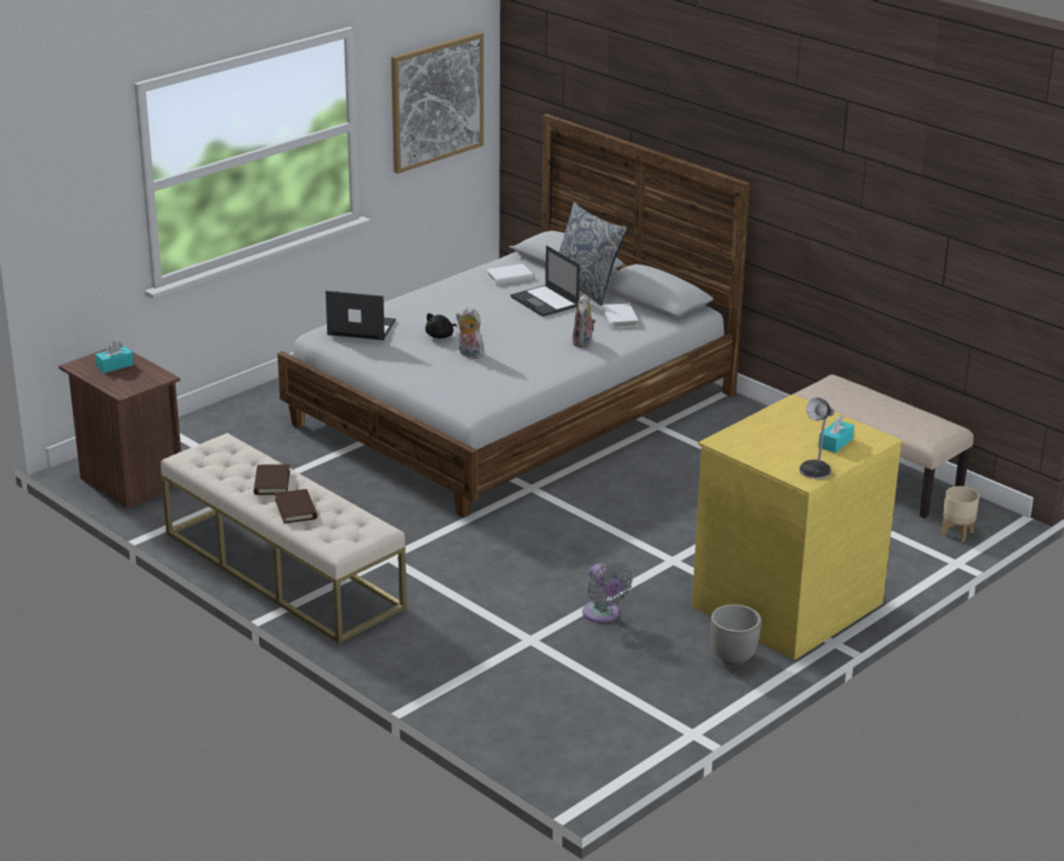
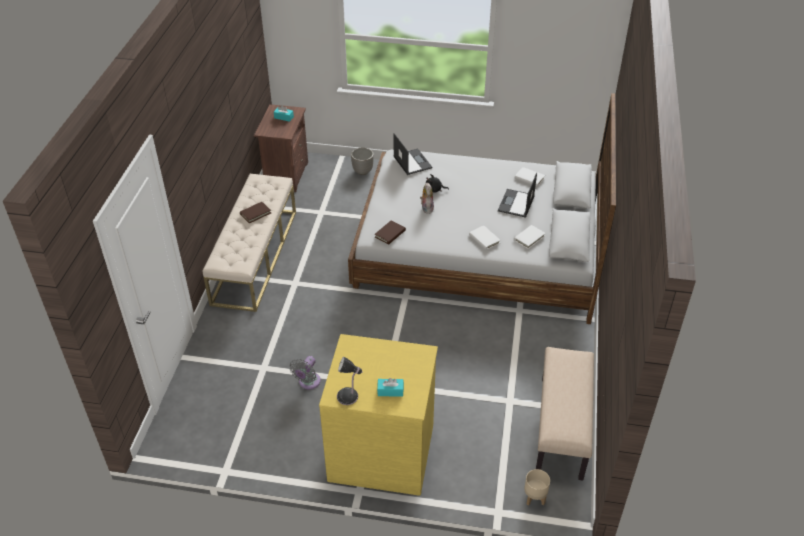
camera: 55 degrees right, 15 degrees up
(296, 509) = (238, 233): brown book -> brown book (390, 234)
(436, 101) = (562, 55): picture -> none
(583, 343) = (484, 239): plush toy -> white book
(586, 288) = (550, 210): pillow -> none
(733, 657) = (309, 454): planter -> planter (363, 171)

